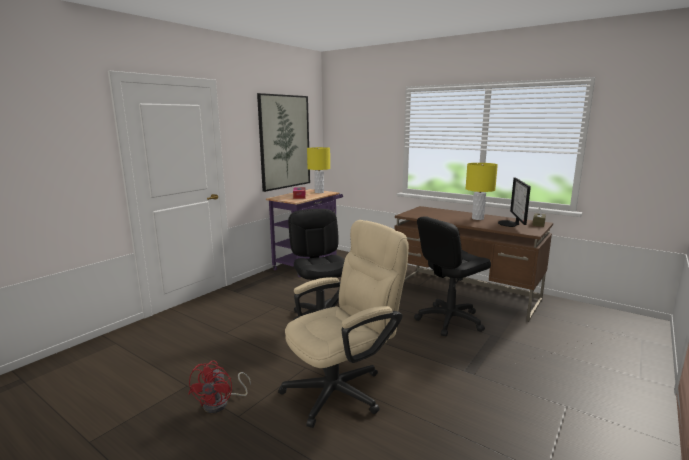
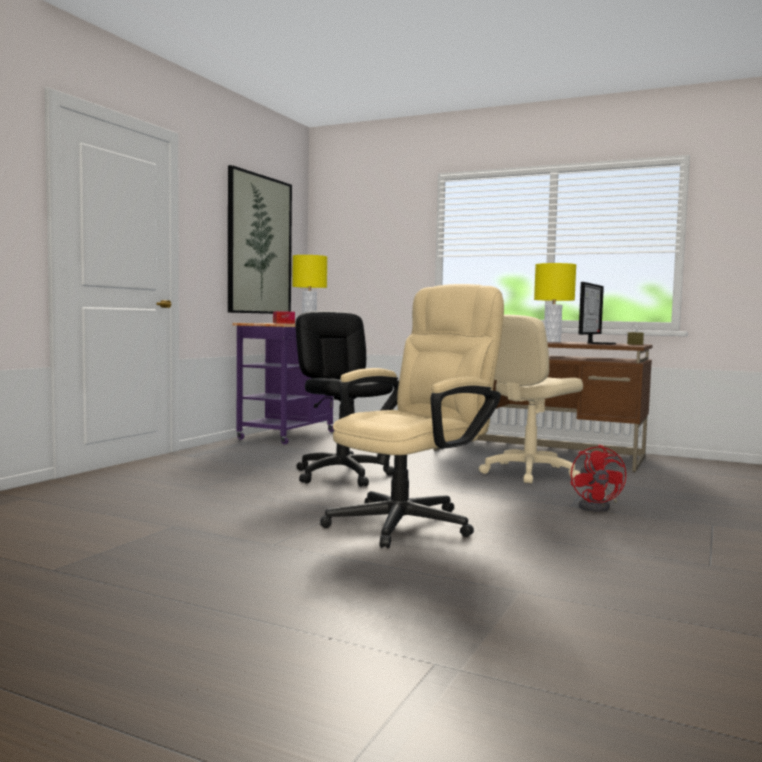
camera: 10 degrees left, 10 degrees down
(221, 403) = (239, 537): red fan -> red fan (597, 507)
(449, 320) = (528, 473): black office chair -> beige office chair
(510, 224) = (598, 343): monitor -> monitor turned 150 degrees counterclockwise

